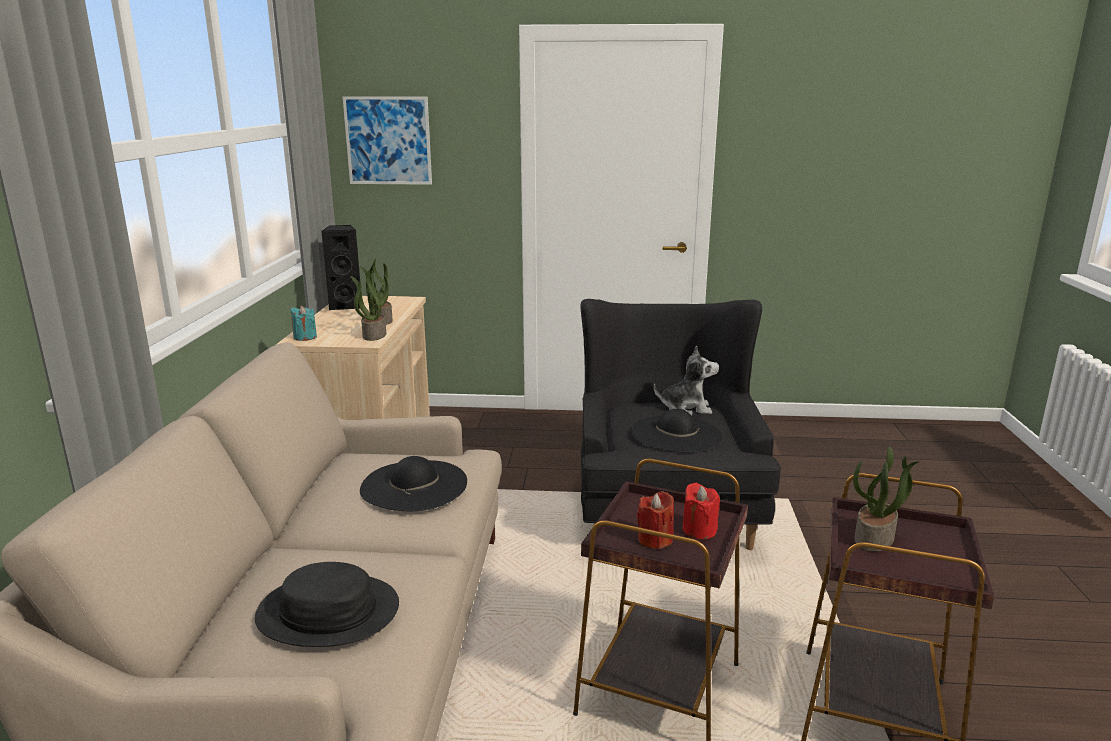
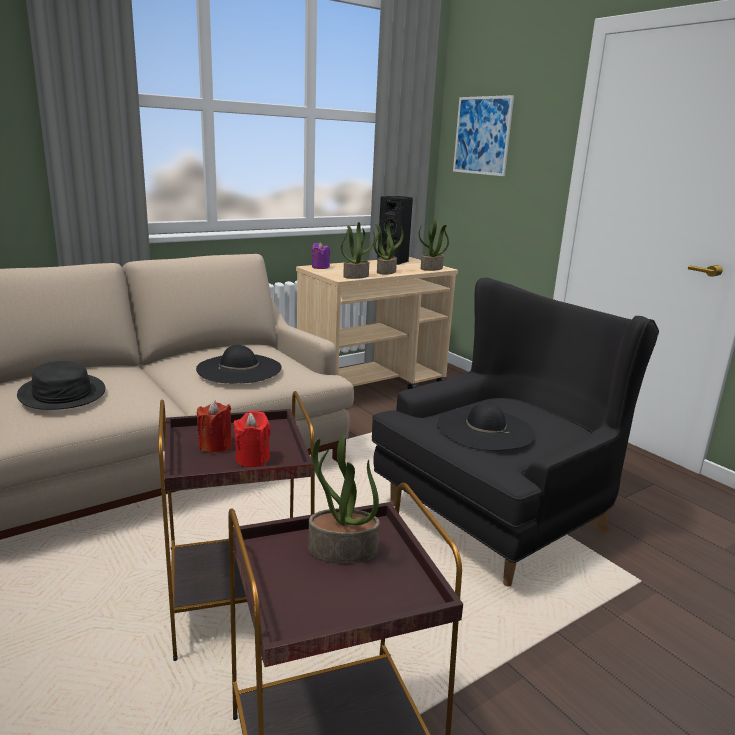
camera: 50 degrees right, 0 degrees up
(305, 337) = (320, 267): turquoise candle -> purple candle
(404, 303) = (431, 268): none -> potted plant
(686, 408) = (552, 422): plush toy -> none

